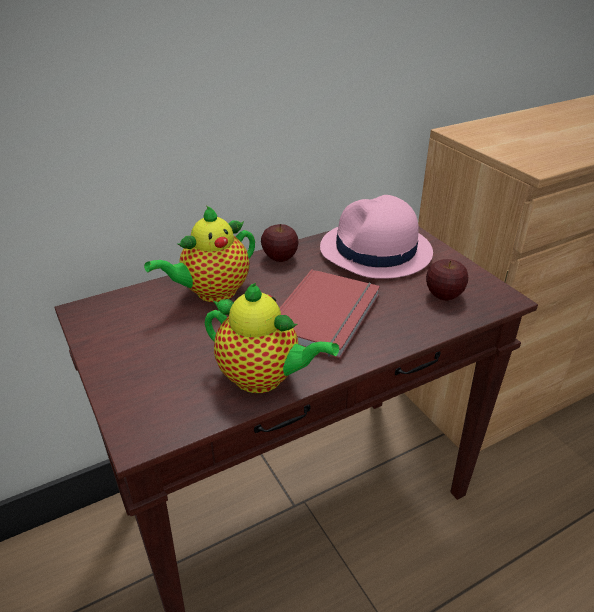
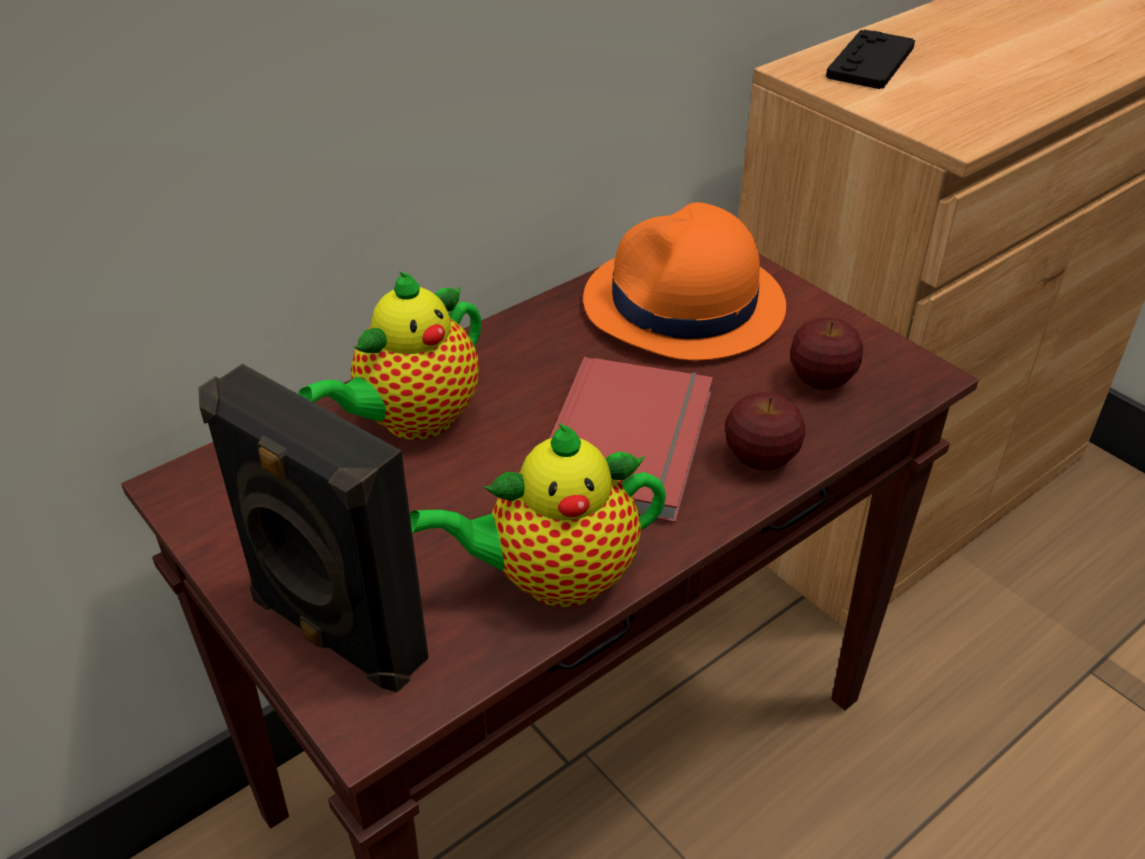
camera: 10 degrees left, 5 degrees up
(136, 392) = (334, 633): none -> black speaker
(263, 378) = (554, 577): teapot -> teapot turned 150 degrees clockwise
(280, 258) = (516, 336): apple -> apple (760, 459)
(375, 251) = (683, 305): pink hat -> orange hat
(497, 130) = (870, 62): none -> black game controller

